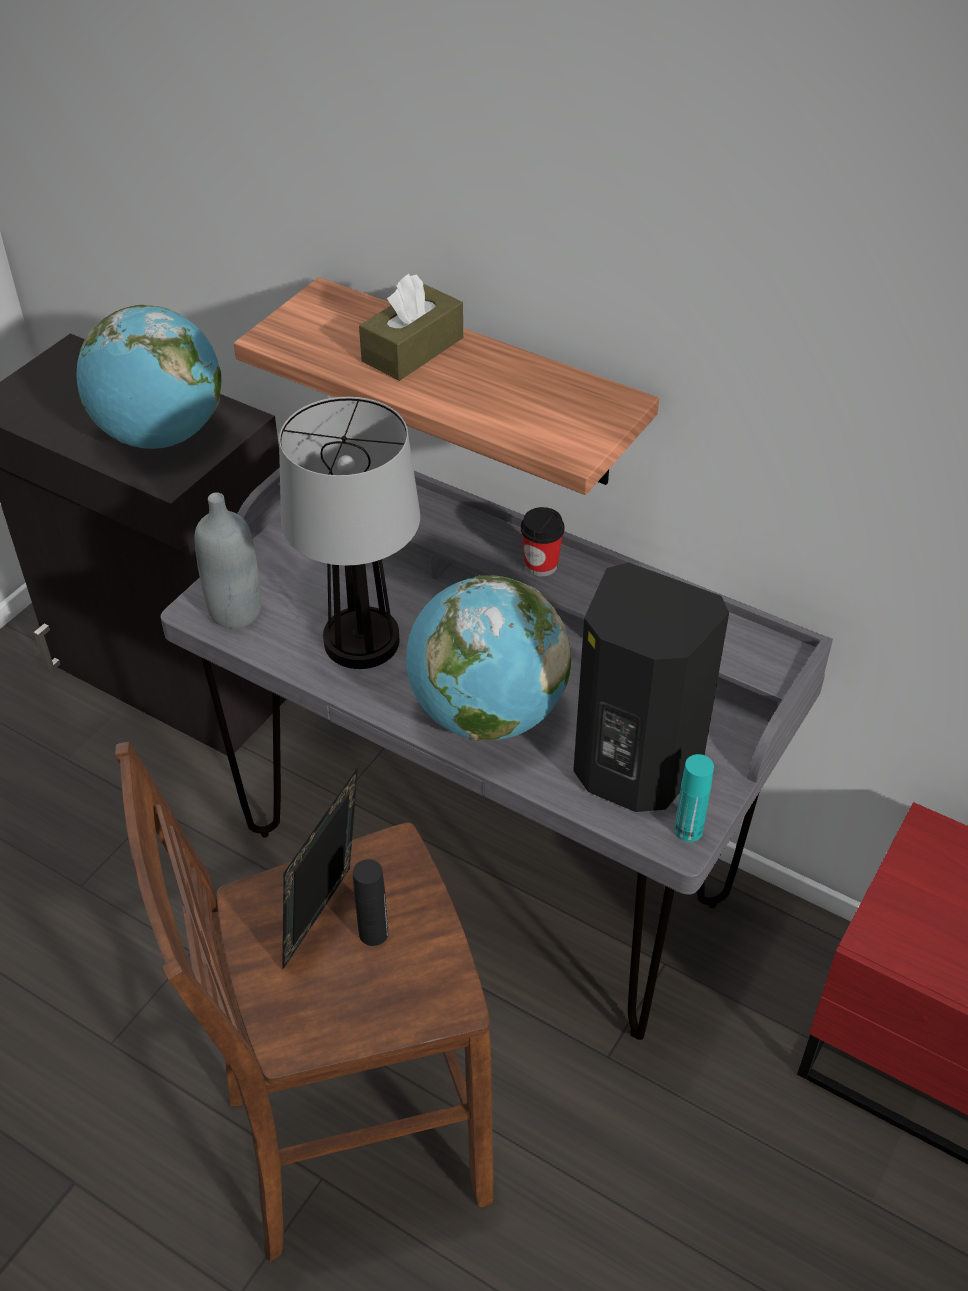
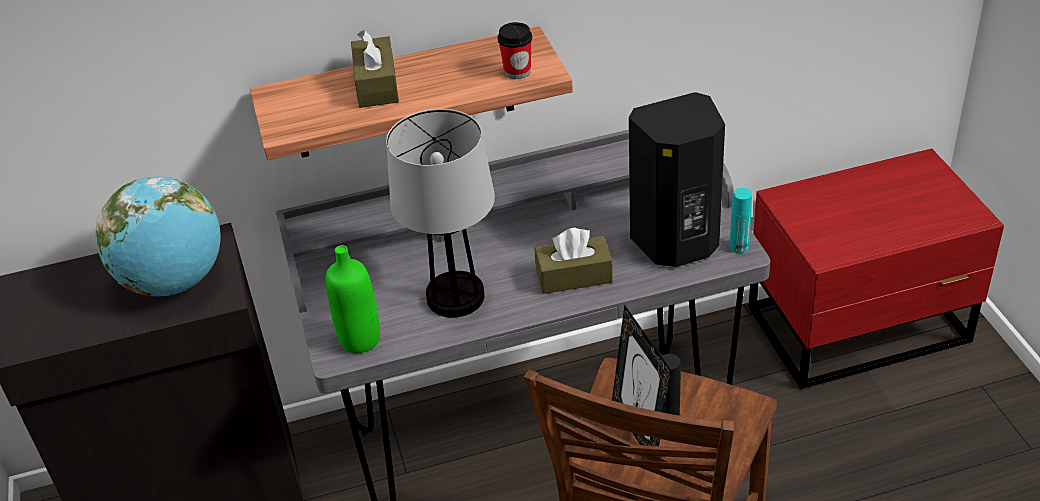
camera: 45 degrees left, 5 degrees down
(235, 612) = (360, 339): grey bottle -> green bottle
(487, 714) = (574, 276): globe -> brown tissue box
(541, 565) = (507, 184): cup -> cup (517, 72)

